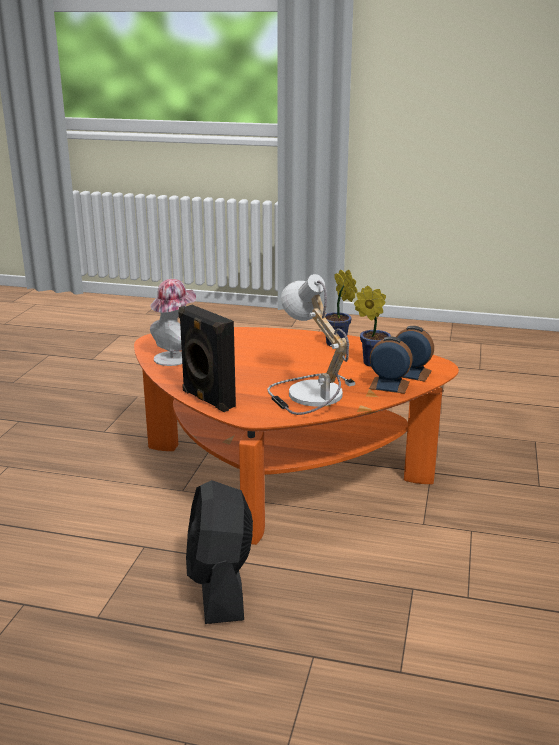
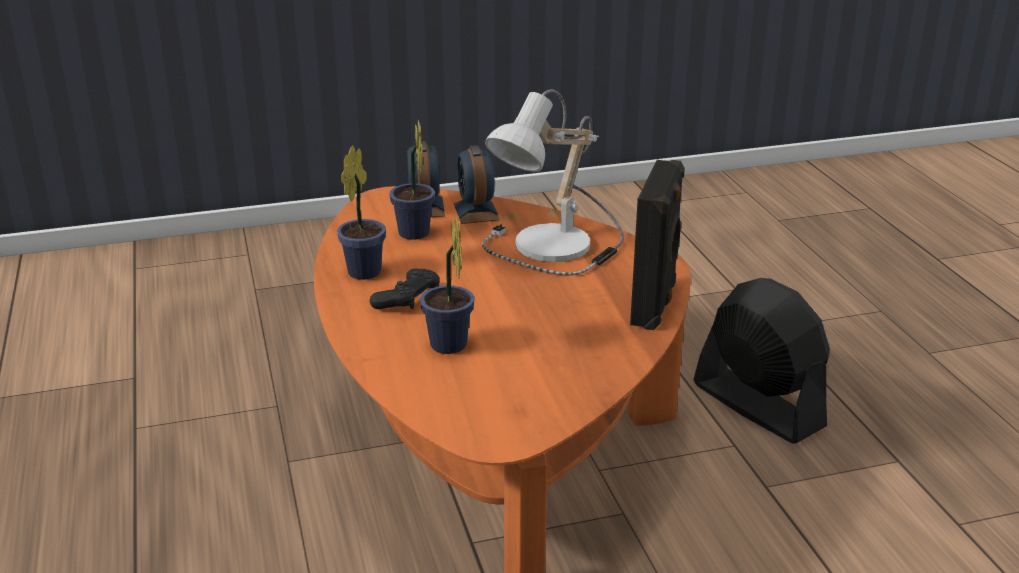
camera: 120 degrees left, 5 degrees up
(175, 357) = (550, 383): hat -> none
(220, 586) = (757, 405): black fan -> black fan turned 90 degrees counterclockwise
(235, 345) = (449, 347): none -> potted plant
(293, 347) = (408, 299): none -> black game controller

